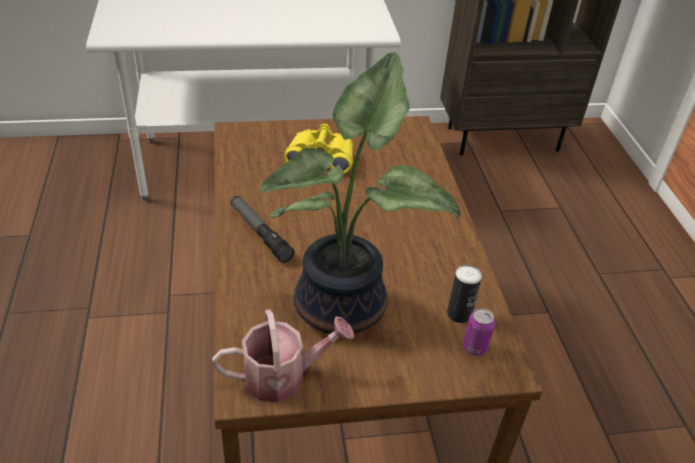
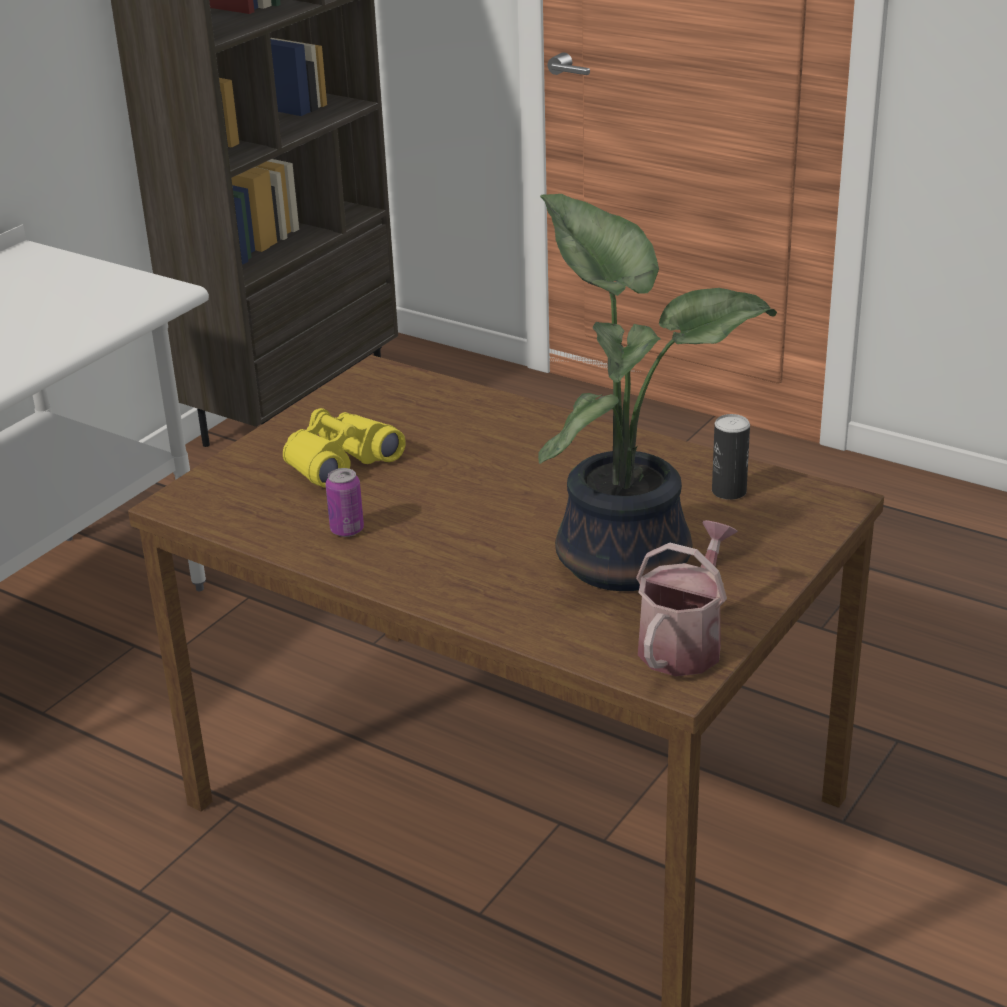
camera: 45 degrees left, 10 degrees down
(260, 233) = (422, 564): flashlight -> none
(474, 347) = (786, 505): can -> can (347, 530)

